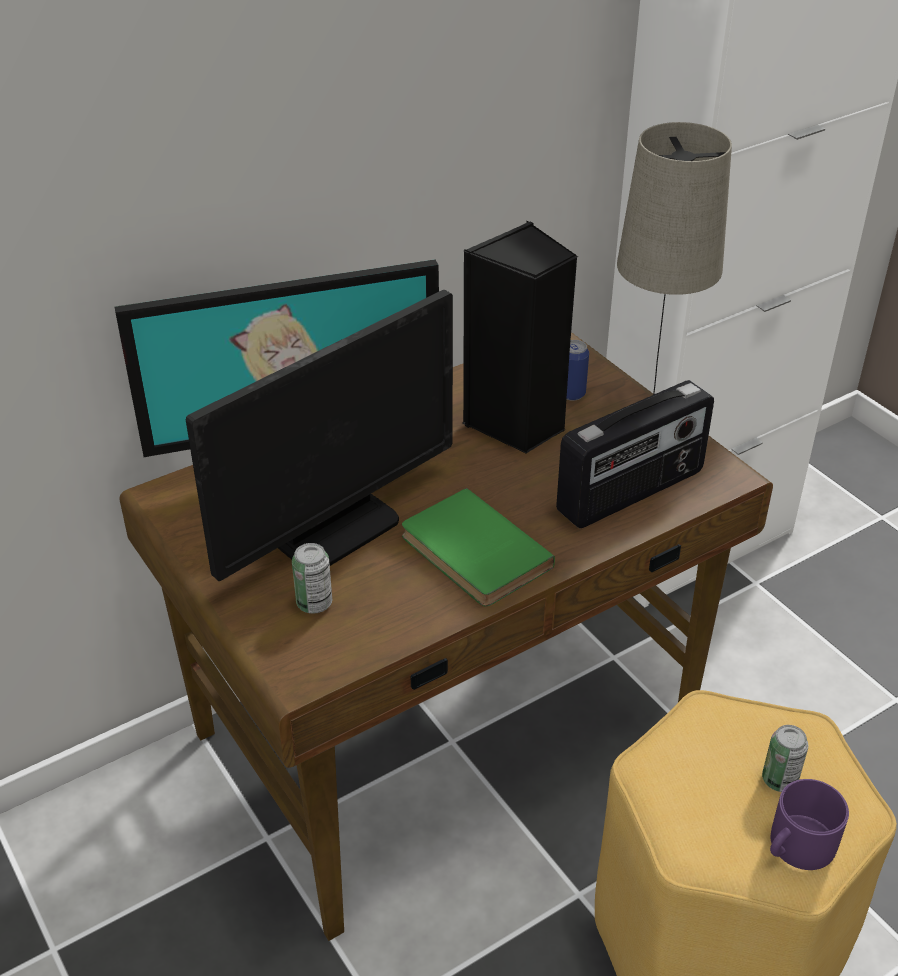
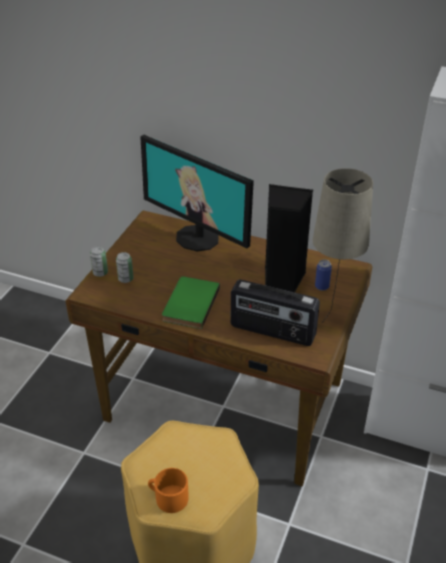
camera: 55 degrees right, 0 degrees up
(334, 528) = (169, 264): monitor -> none
(779, 780) = (201, 477): can -> can (100, 273)
(796, 846) = (168, 497): purple mug -> orange mug

